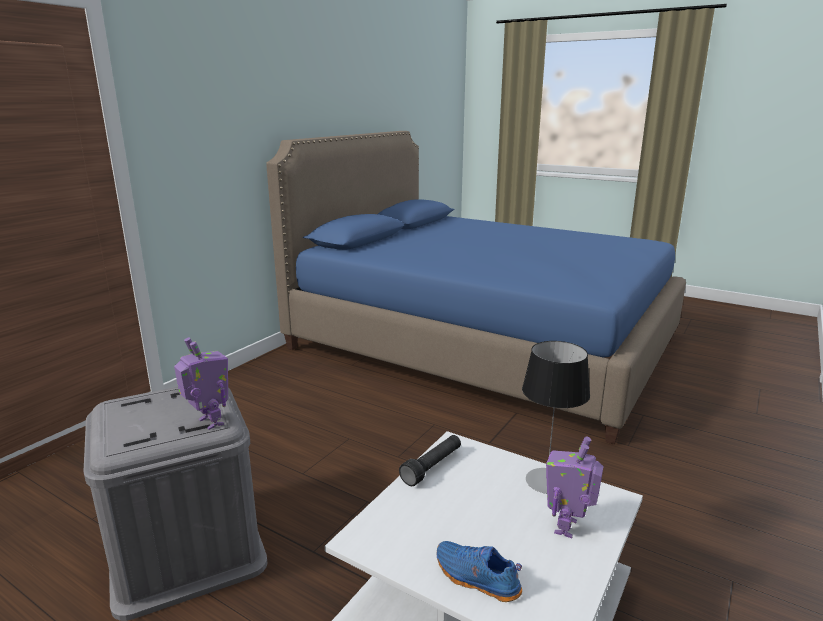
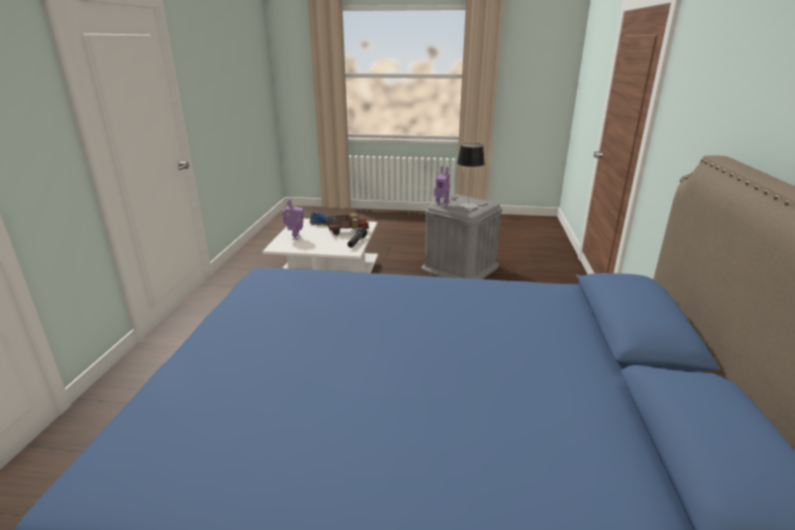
camera: 155 degrees right, 5 degrees up
(429, 518) = (347, 231): none -> toy truck
(547, 481) = (304, 247): table lamp -> table lamp (468, 205)

